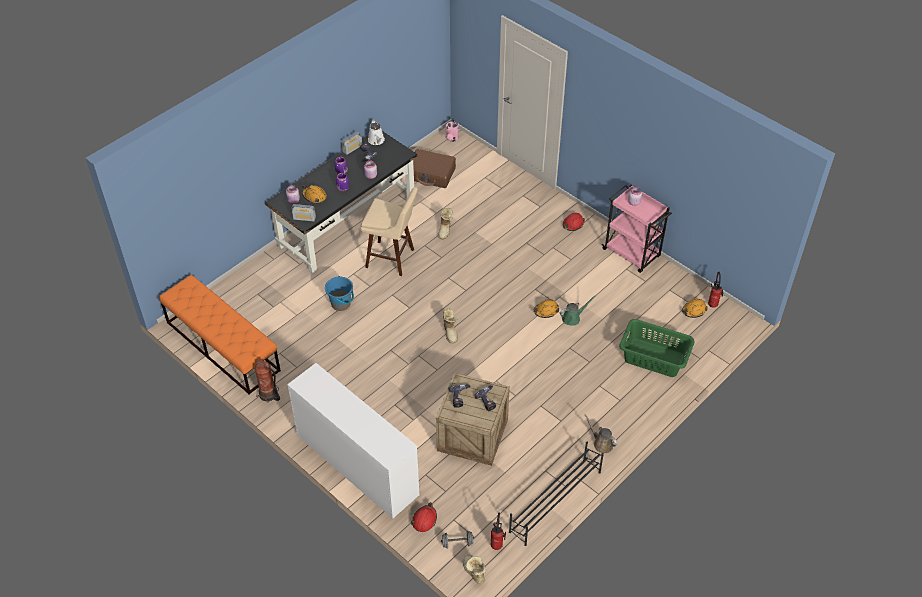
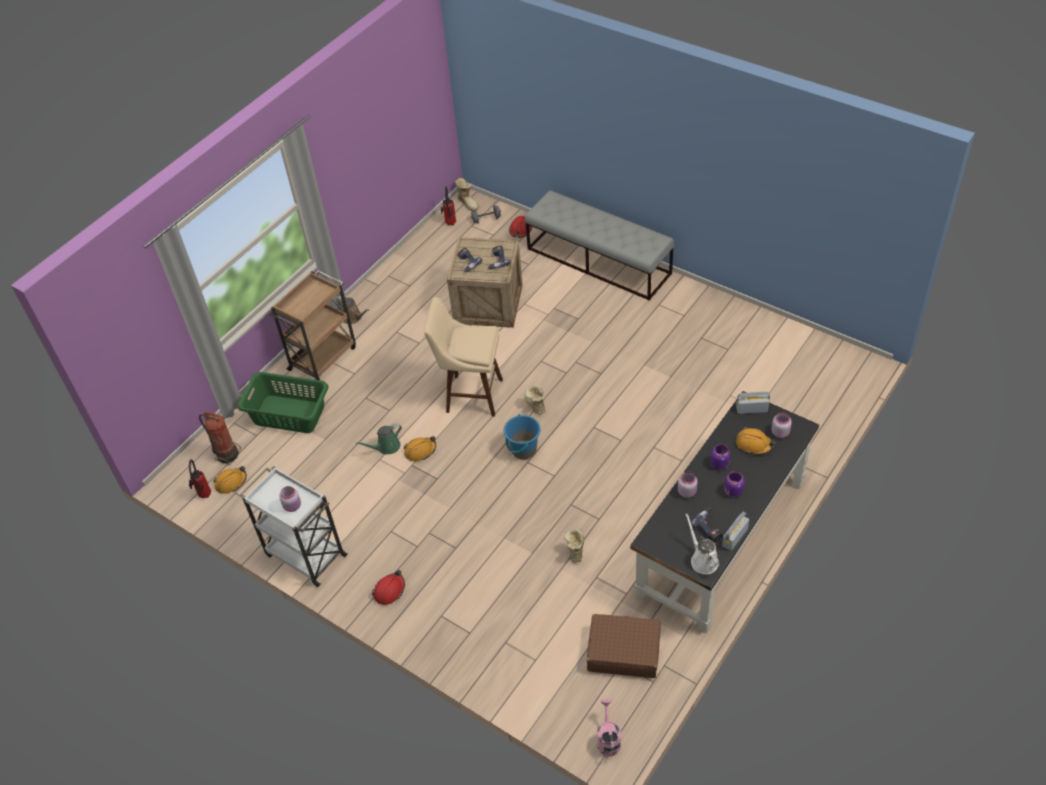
camera: 175 degrees right, 0 degrees up
(222, 346) = (798, 346): orange bench -> none
(269, 395) = (718, 306): fire extinguisher -> fire extinguisher (227, 454)
(341, 303) = (681, 418): blue bucket -> blue bucket (523, 450)
(356, 464) = (599, 261): white dresser -> grey bench
(392, 259) = (637, 490): beige stool -> beige stool (471, 395)
(555, 502) = (399, 262): black shoe rack -> none
(627, 406) = (323, 357): none -> brown cart
(632, 253) = (304, 554): pink cart -> white cart

